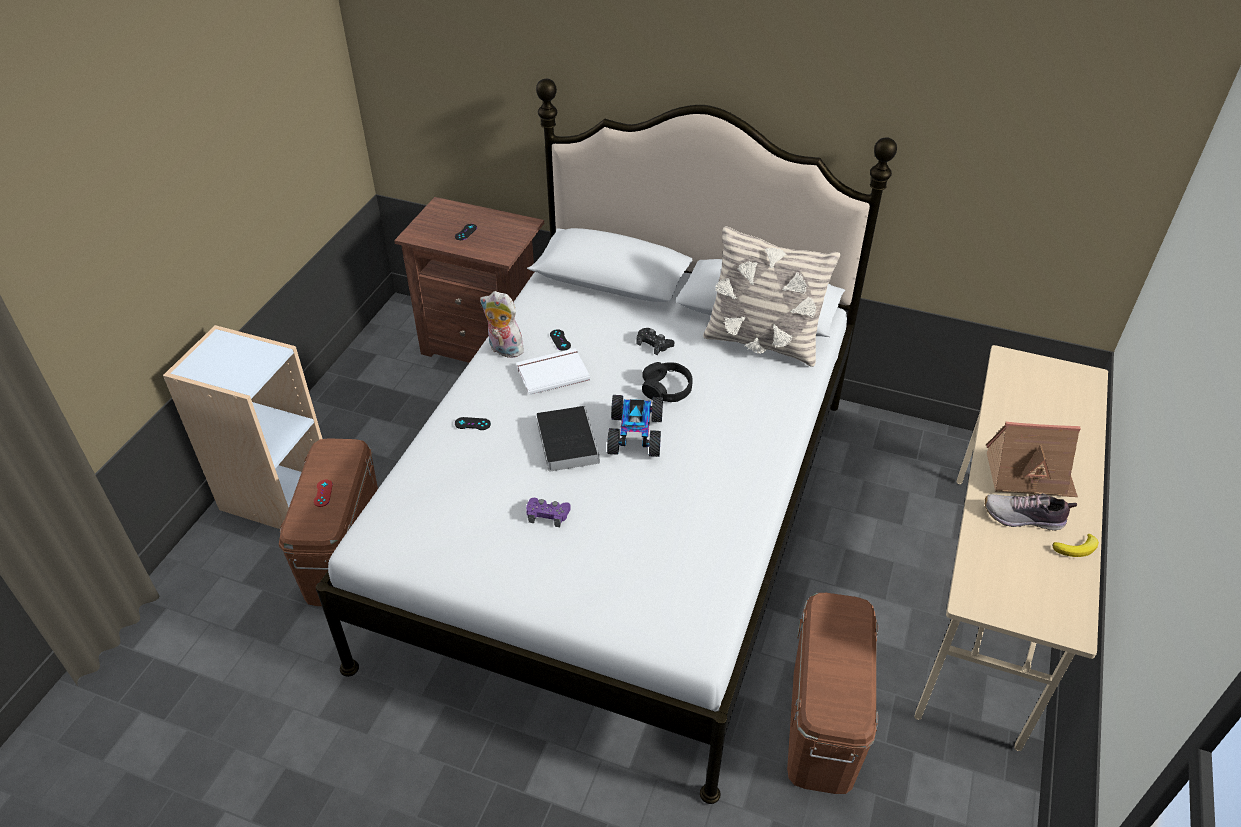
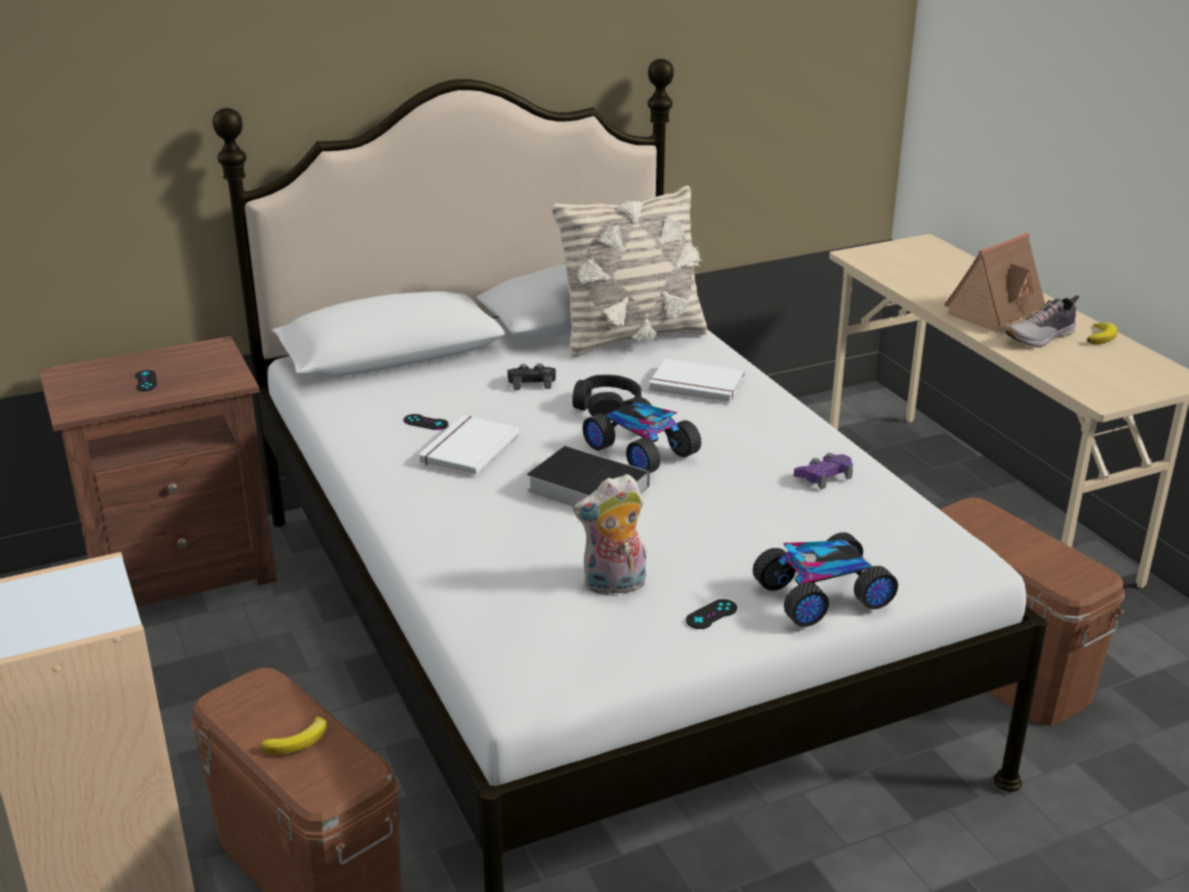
camera: 45 degrees left, 15 degrees down
(323, 493) = (298, 741): red game controller -> banana
(472, 424) = (454, 529): black game controller -> black game controller (711, 614)
(503, 350) = (374, 458): plush toy -> plush toy (614, 586)
(548, 514) = (670, 551): purple game controller -> purple game controller (823, 476)
(576, 605) = (823, 596): none -> toy car
(742, 405) = (696, 385): none -> white book

